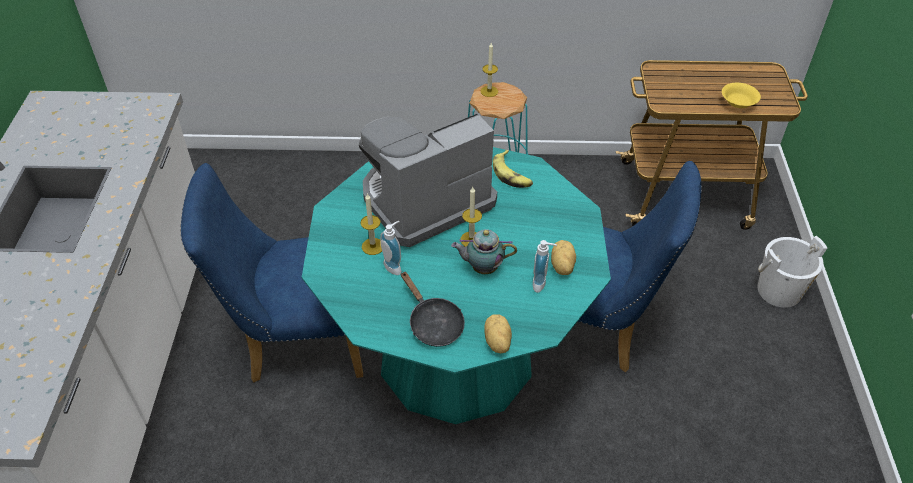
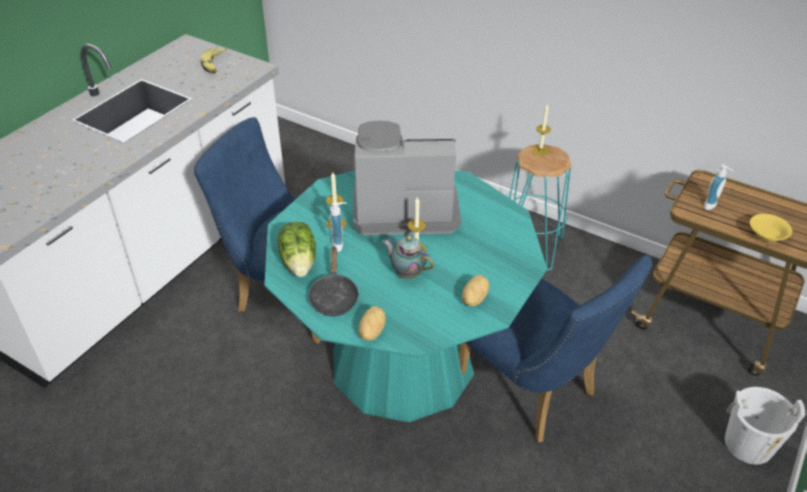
camera: 30 degrees right, 5 degrees down
(369, 303) = (300, 262): none -> lettuce
(512, 175) = (491, 214): banana -> banana (214, 64)
(542, 284) = (445, 305): soap dispenser -> soap dispenser (712, 206)

